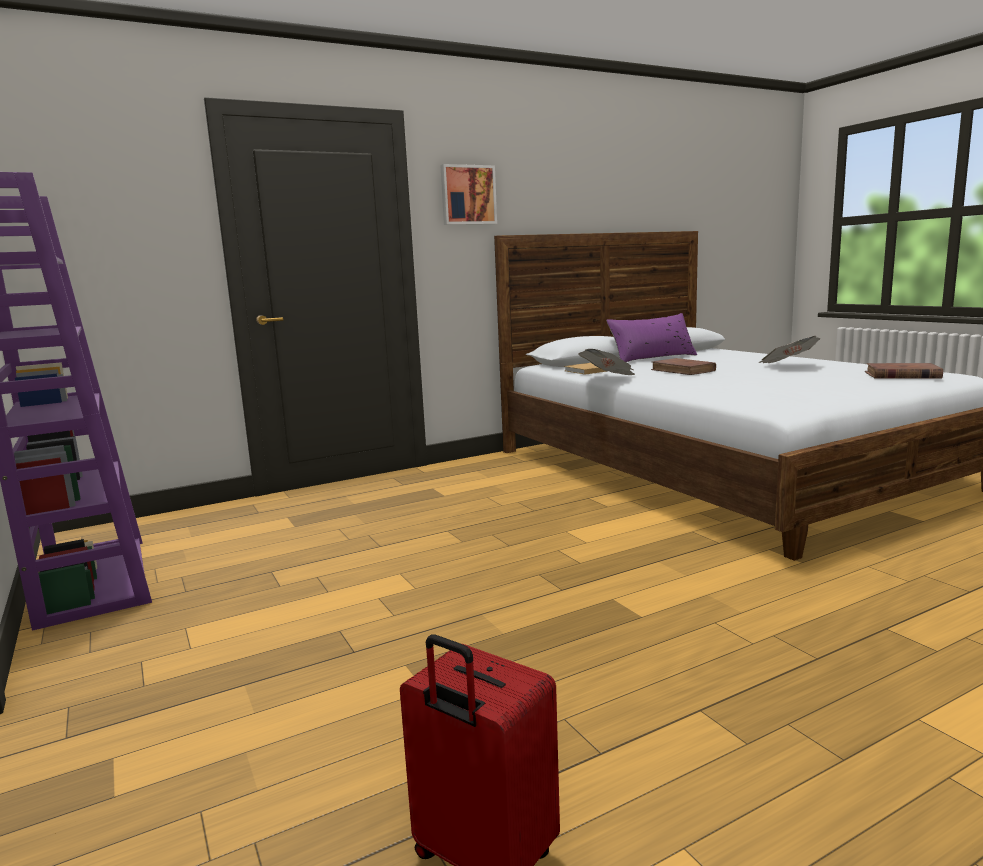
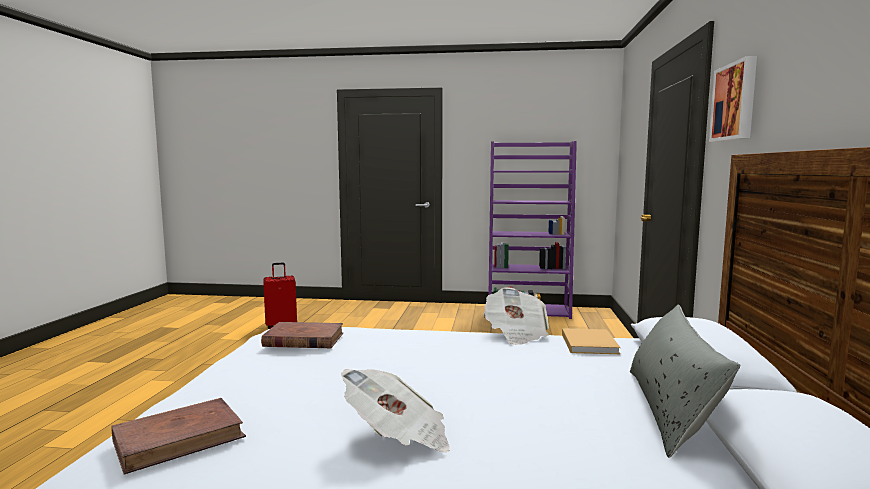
camera: 125 degrees right, 5 degrees down
(652, 358) = (671, 409): purple pillow -> grey pillow
(683, 370) = (493, 368): brown book -> brown book (303, 340)

